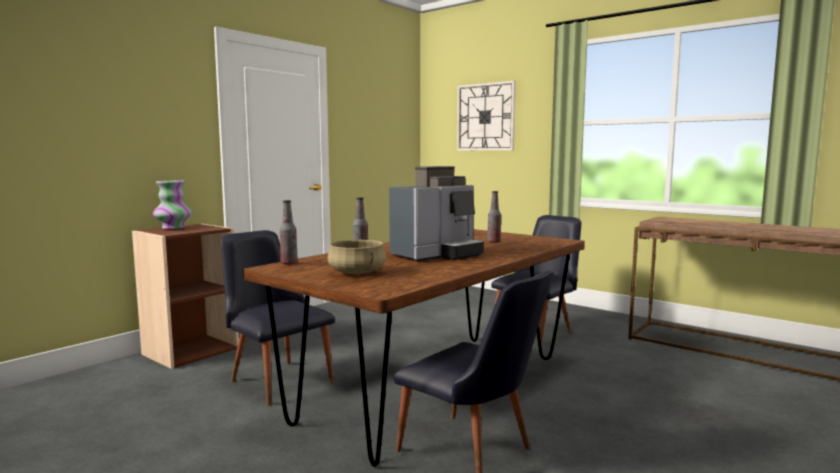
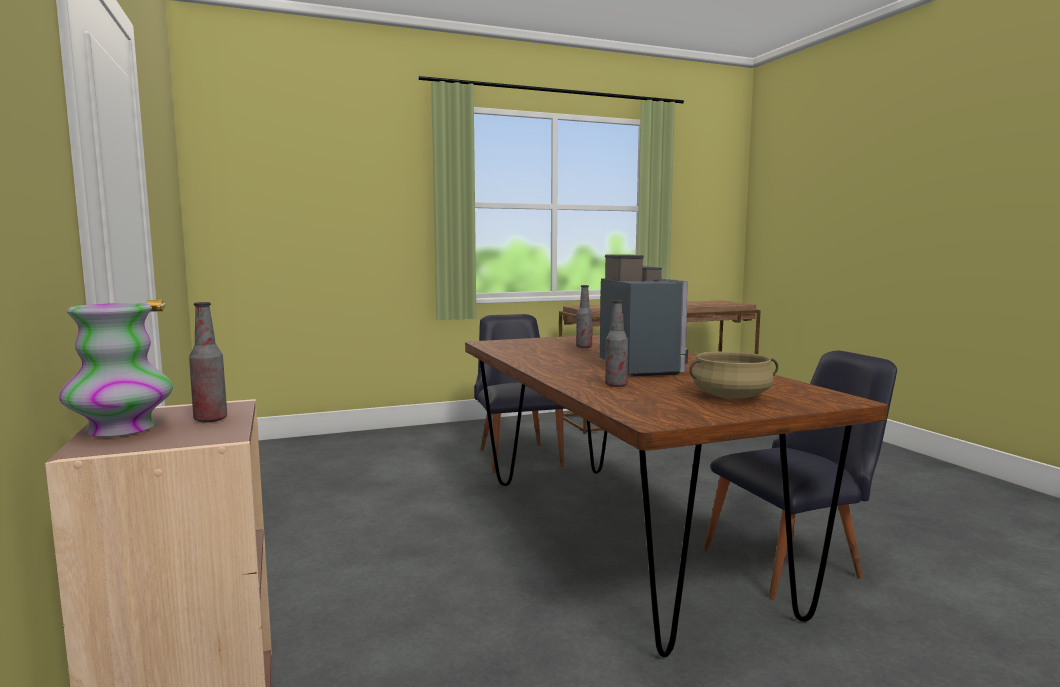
camera: 60 degrees left, 0 degrees up
(276, 378) = (474, 637): black chair -> none
(289, 263) = (629, 411): bottle -> bottle (210, 419)
(485, 117) = (318, 188): wall clock -> none

